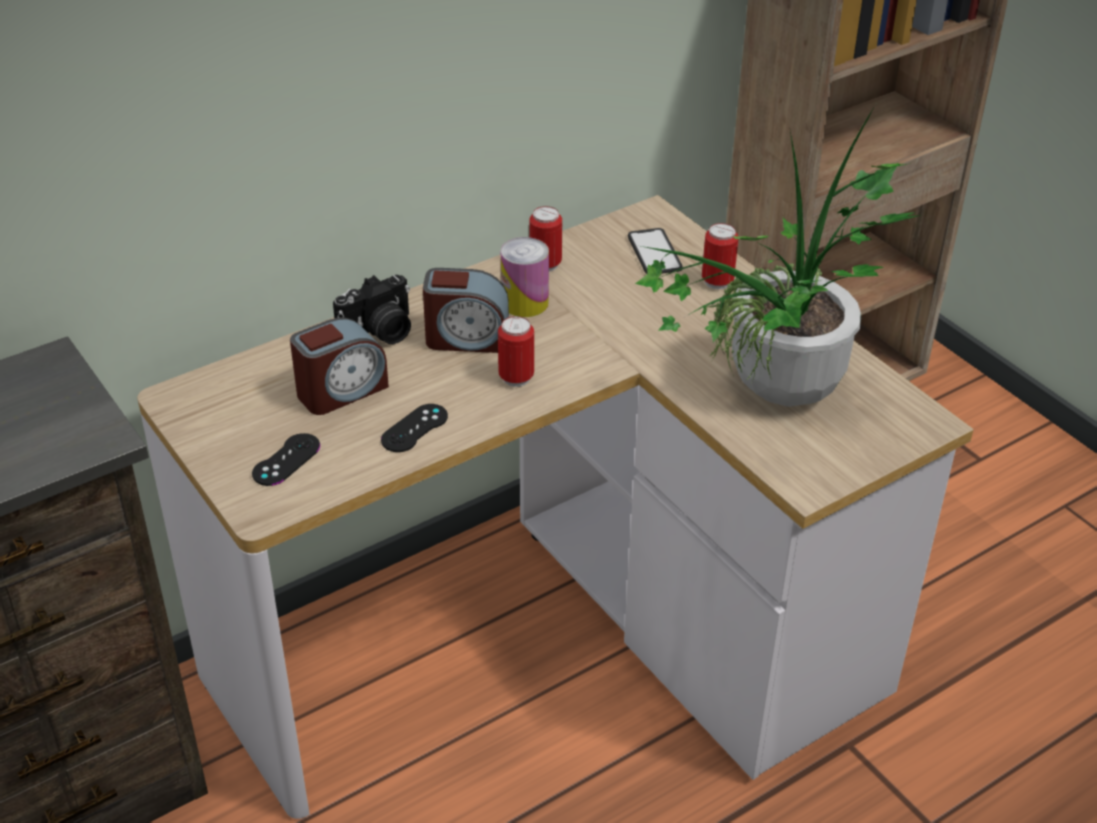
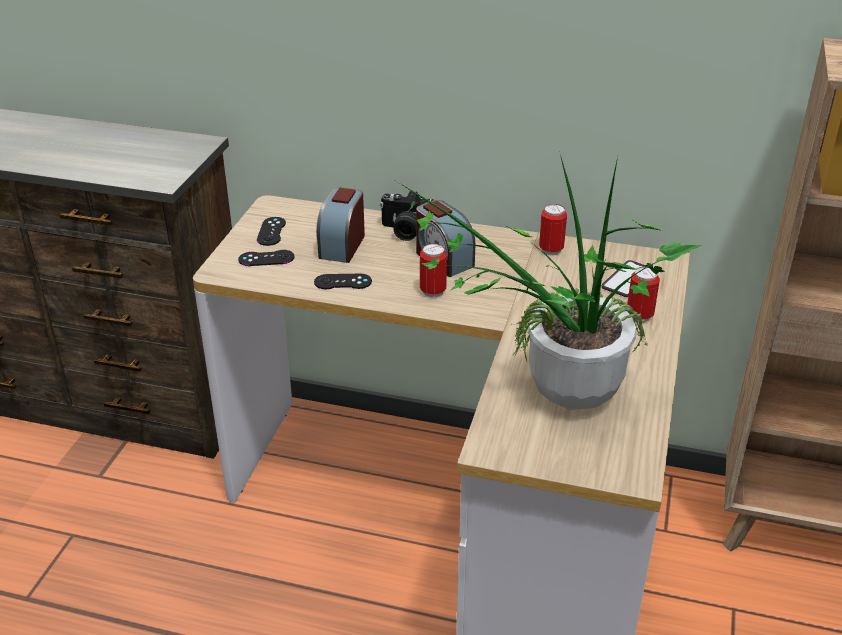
camera: 50 degrees right, 5 degrees down
(233, 427) = (271, 231): none -> black game controller
(341, 391) = (342, 245): alarm clock -> alarm clock turned 90 degrees clockwise
(525, 303) = (504, 261): can -> none

